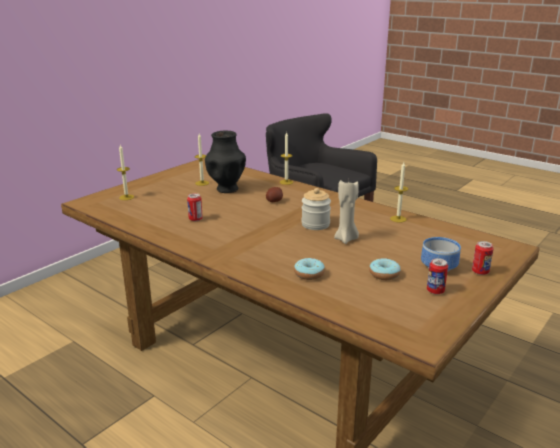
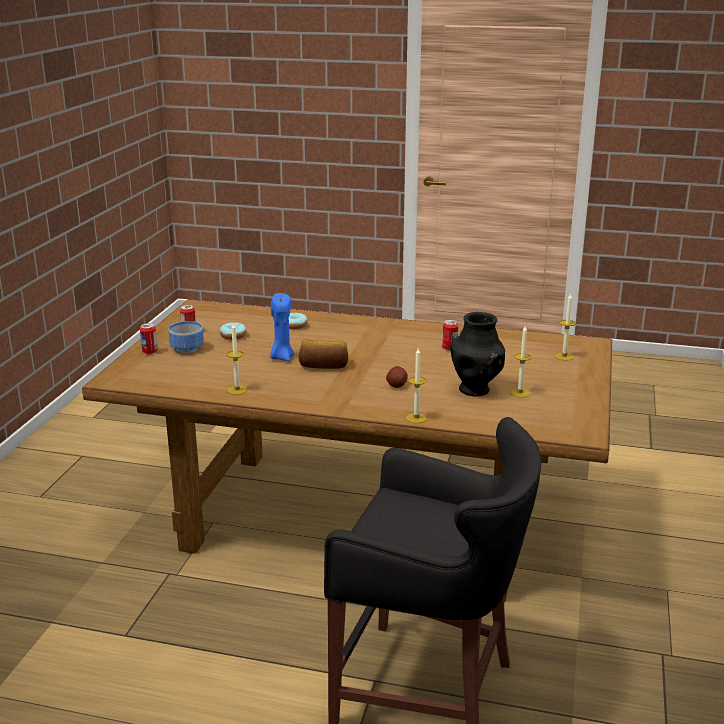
camera: 155 degrees right, 0 degrees up
(315, 224) = (323, 366): jar -> bread
(346, 239) = (282, 357): beige candle -> blue candle

